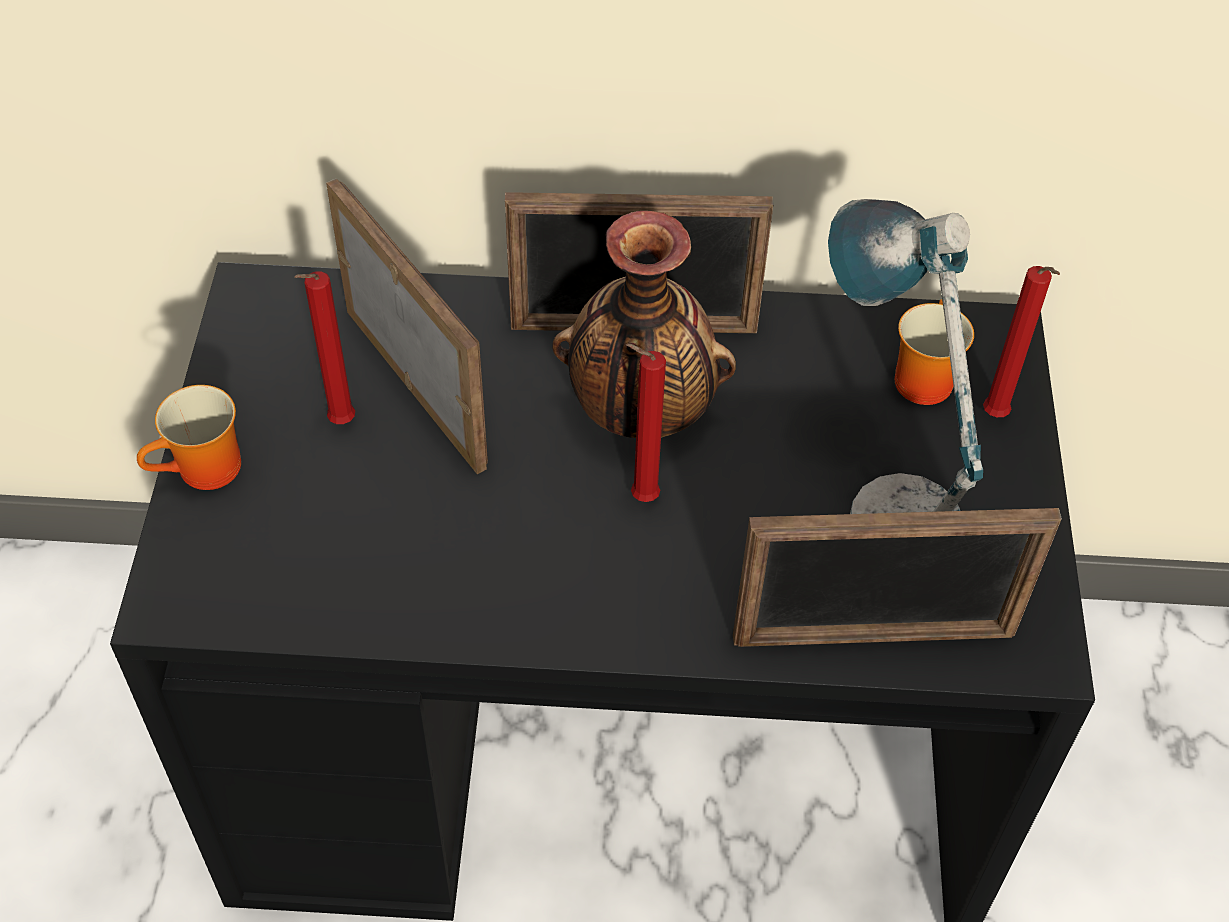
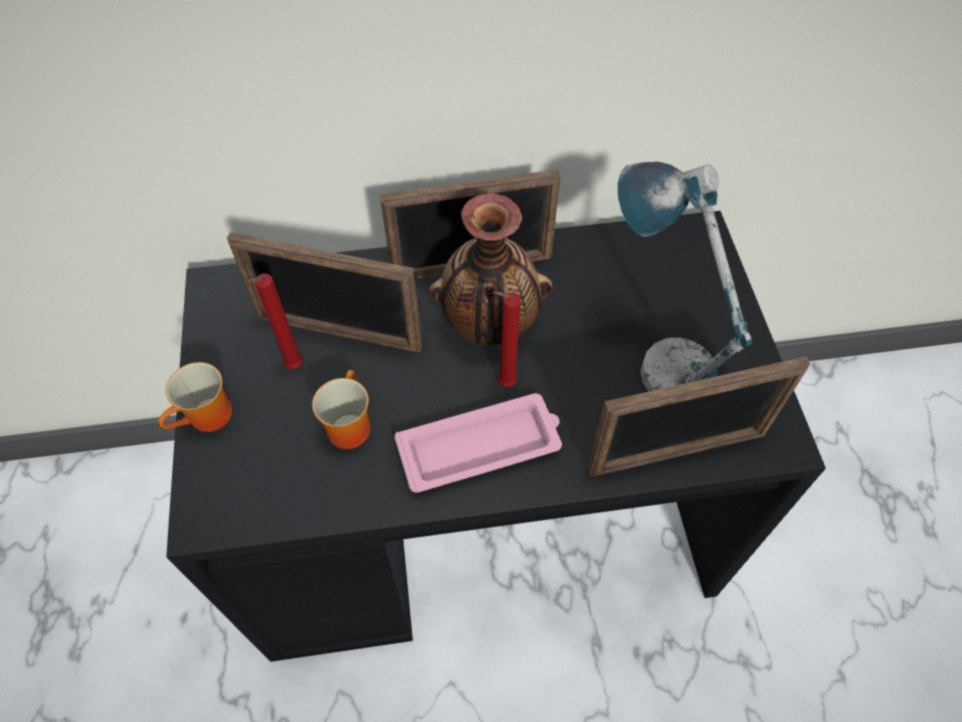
camera: 10 degrees left, 5 degrees up
(416, 387) = (339, 333): picture frame -> picture frame turned 150 degrees clockwise
(585, 578) = (481, 446): none -> pink tray
(919, 376) = (660, 269): mug -> mug (346, 425)
(996, 418) = (714, 289): red candle -> none

